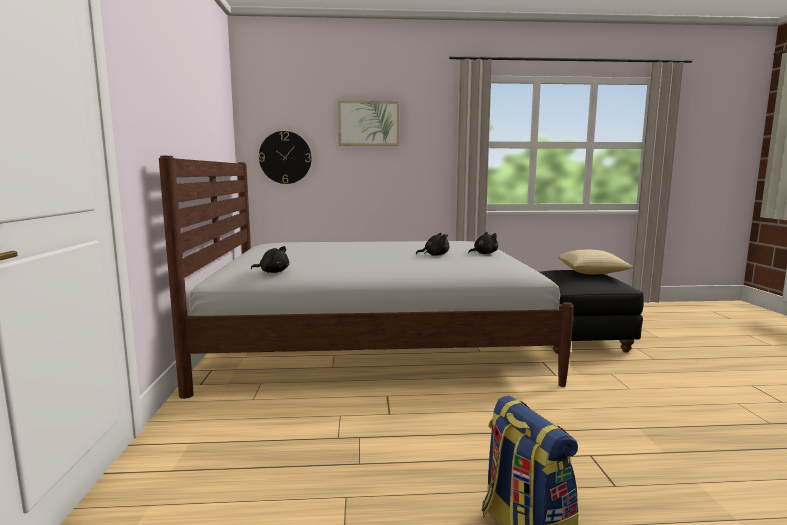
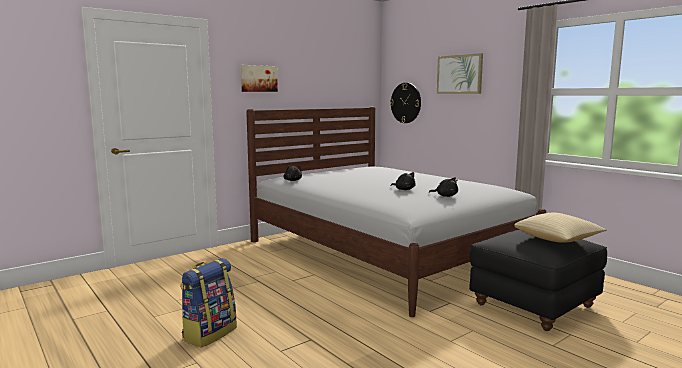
camera: 55 degrees right, 0 degrees up
(156, 100) = (258, 78): none -> picture

